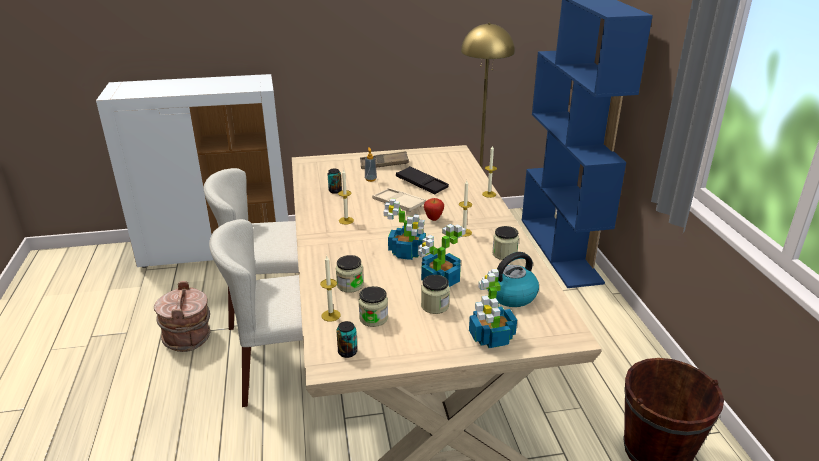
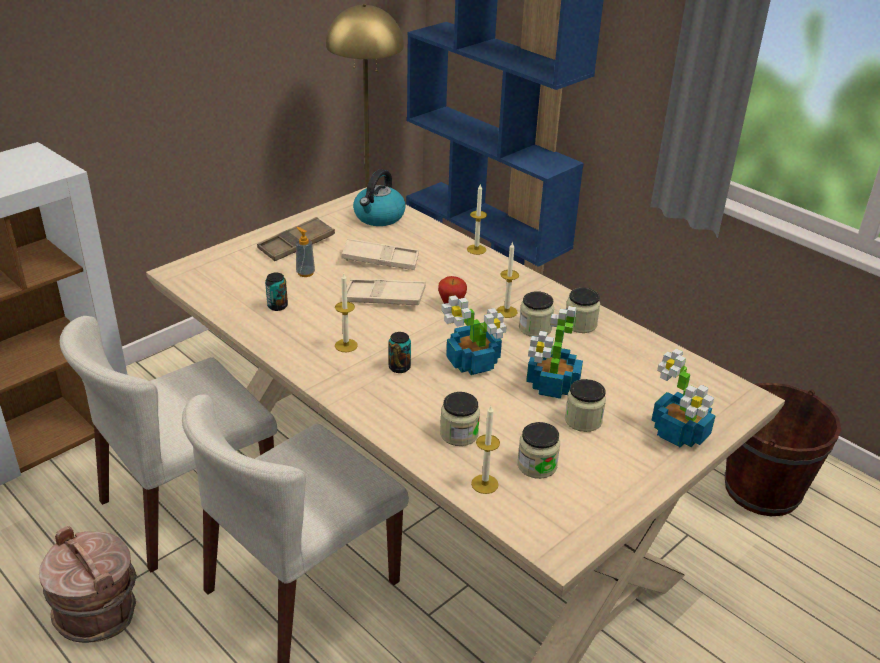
camera: 35 degrees left, 5 degrees up
(347, 352) = (559, 522): can -> can (399, 367)
(421, 184) = (380, 260): black tray -> beige tray
(470, 247) = (535, 328): none -> jar
(511, 296) = (643, 374): kettle -> kettle (379, 217)

